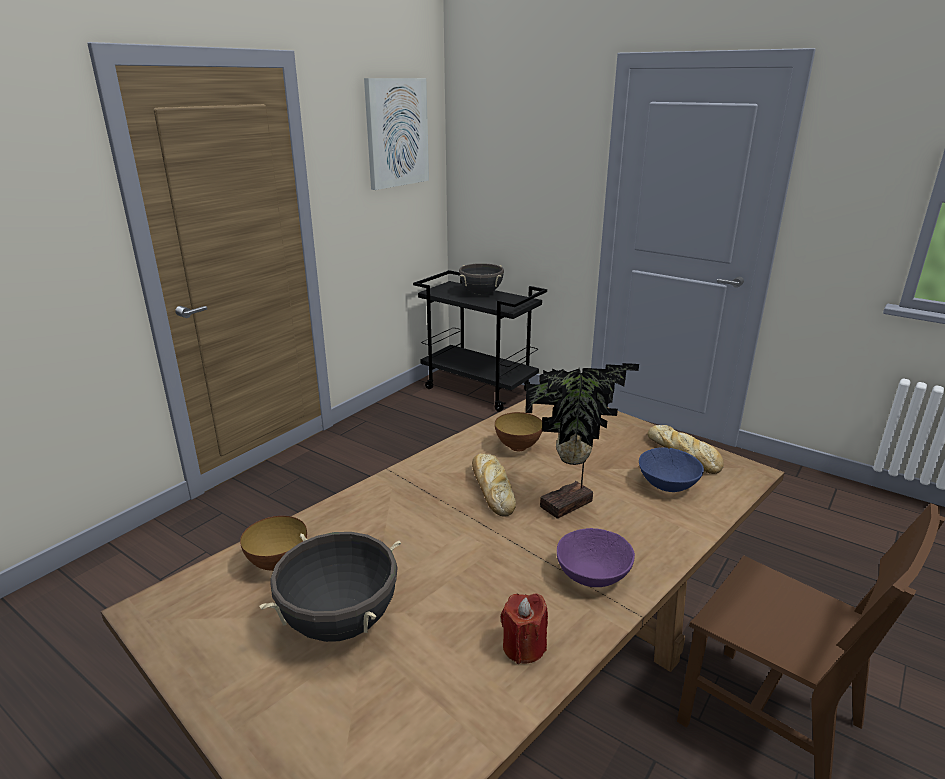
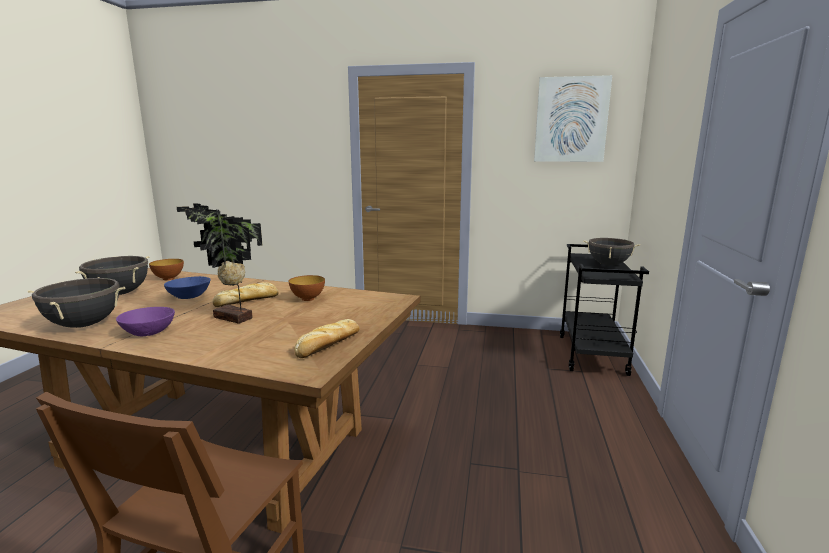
camera: 65 degrees right, 10 degrees down
(523, 647) = (84, 325): red candle -> black cooking pot
(668, 483) = (274, 343): blue bowl -> blue bowl (189, 296)

